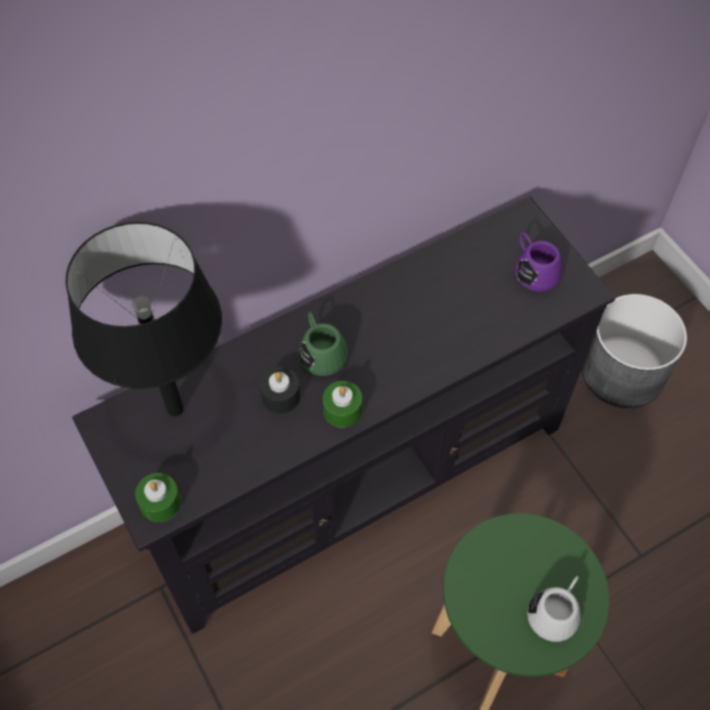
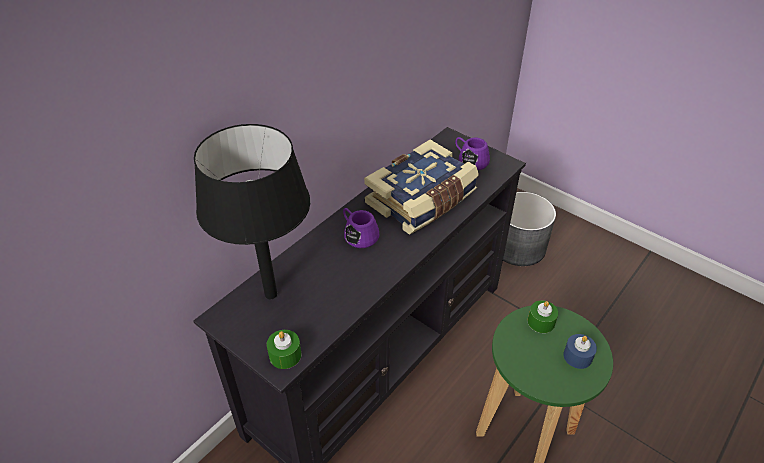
camera: 20 degrees left, 15 degrees down
(281, 396) = (343, 266): black candle -> none
(321, 351) = (358, 235): green mug -> purple mug
(342, 410) = (389, 263): green candle -> green candle (541, 322)
(431, 321) = (422, 201): none -> book
(556, 611) = (577, 356): white mug -> blue candle

